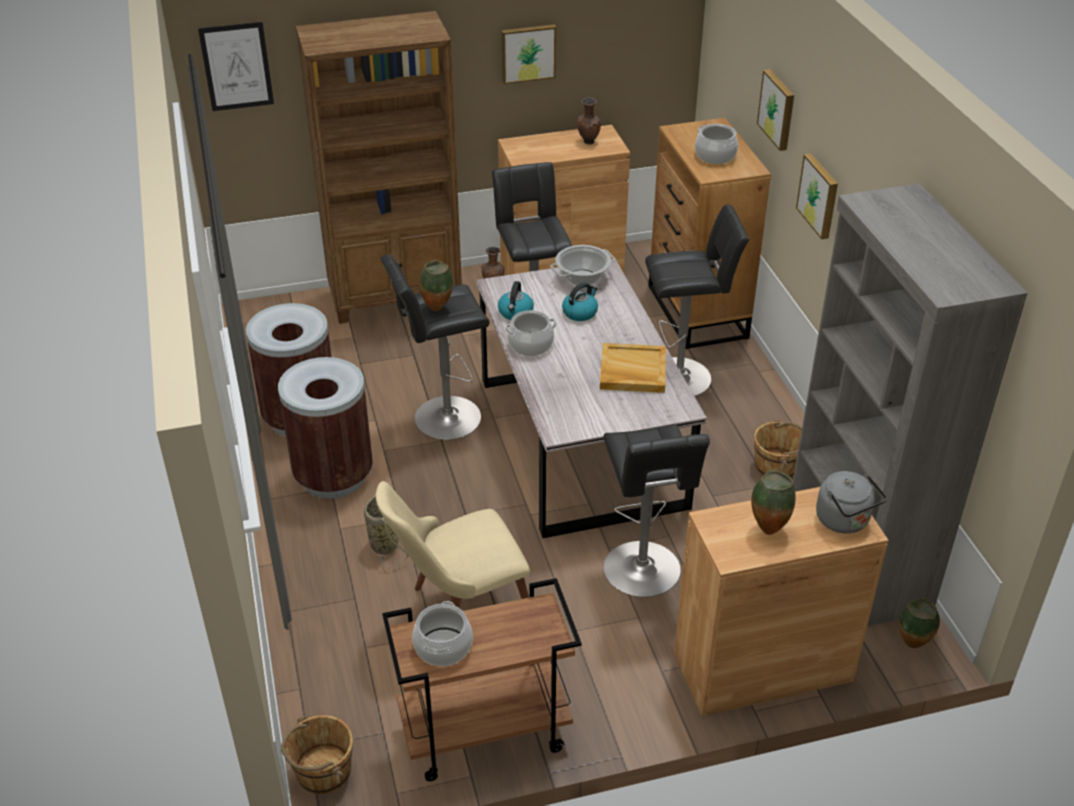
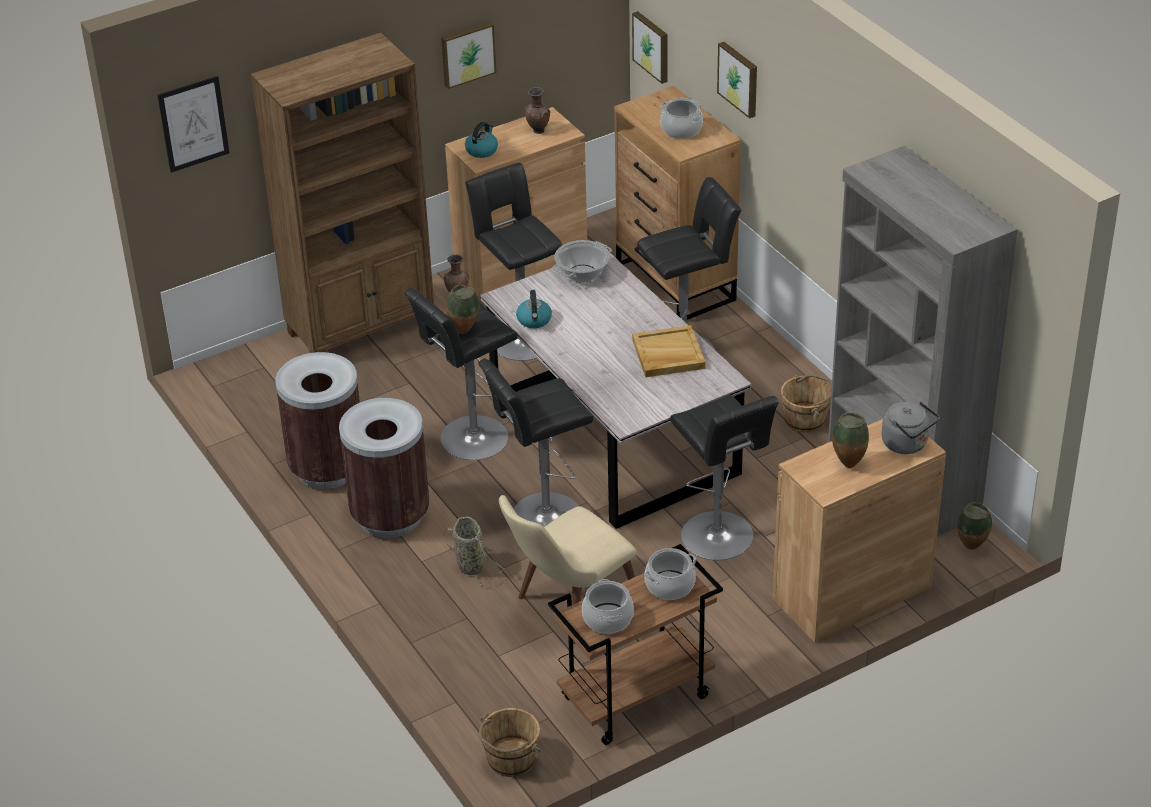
camera: 15 degrees left, 0 degrees up
(474, 511) = (541, 518): none -> black stool
(530, 345) = (563, 349): cooking pot -> cooking pot (670, 586)
(580, 312) = (595, 308): kettle -> kettle (482, 150)
(819, 195) = (800, 157): picture -> picture (652, 46)

